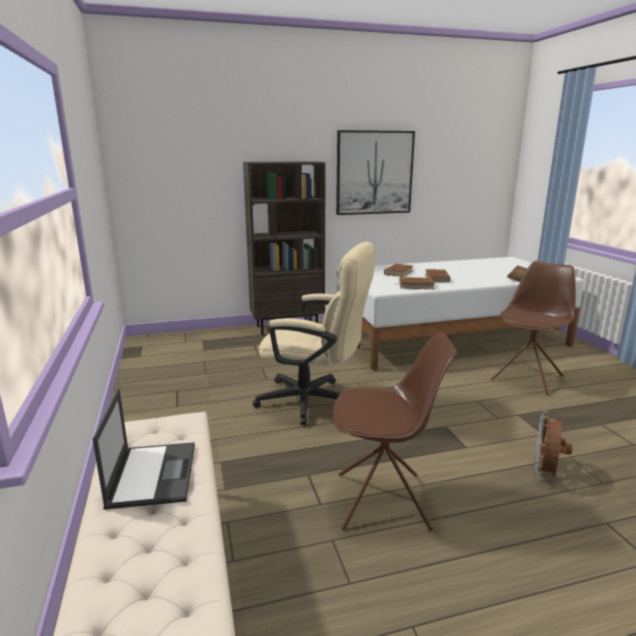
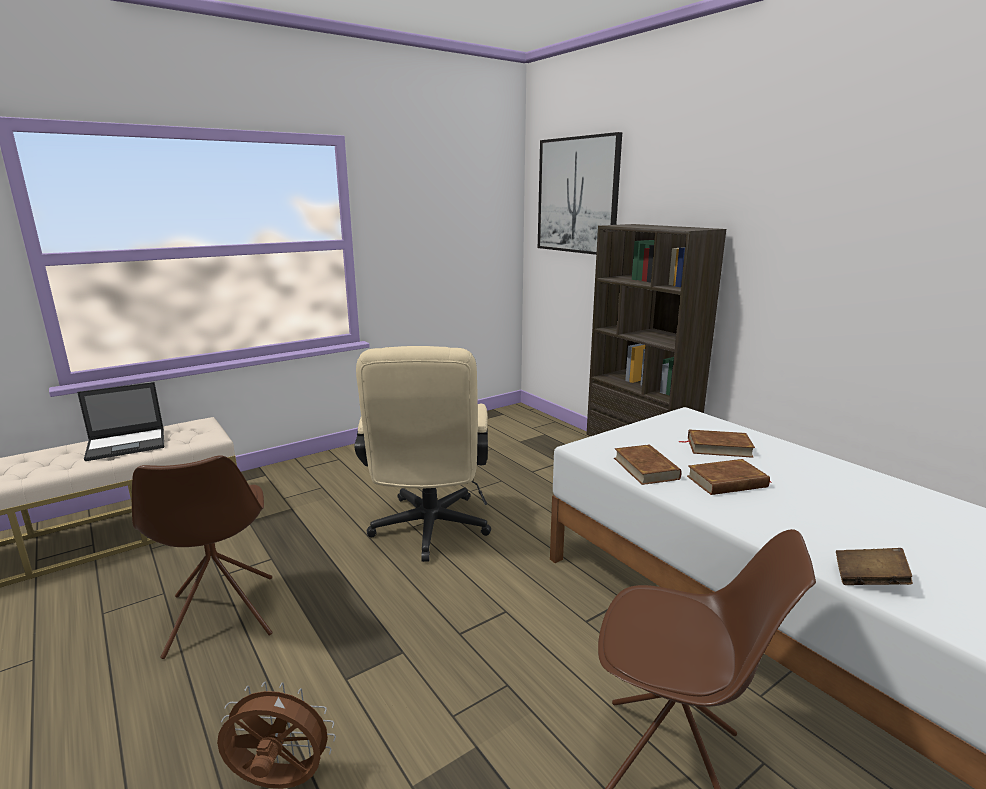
camera: 70 degrees right, 0 degrees up
(374, 173) = (834, 259): picture -> picture (577, 195)

